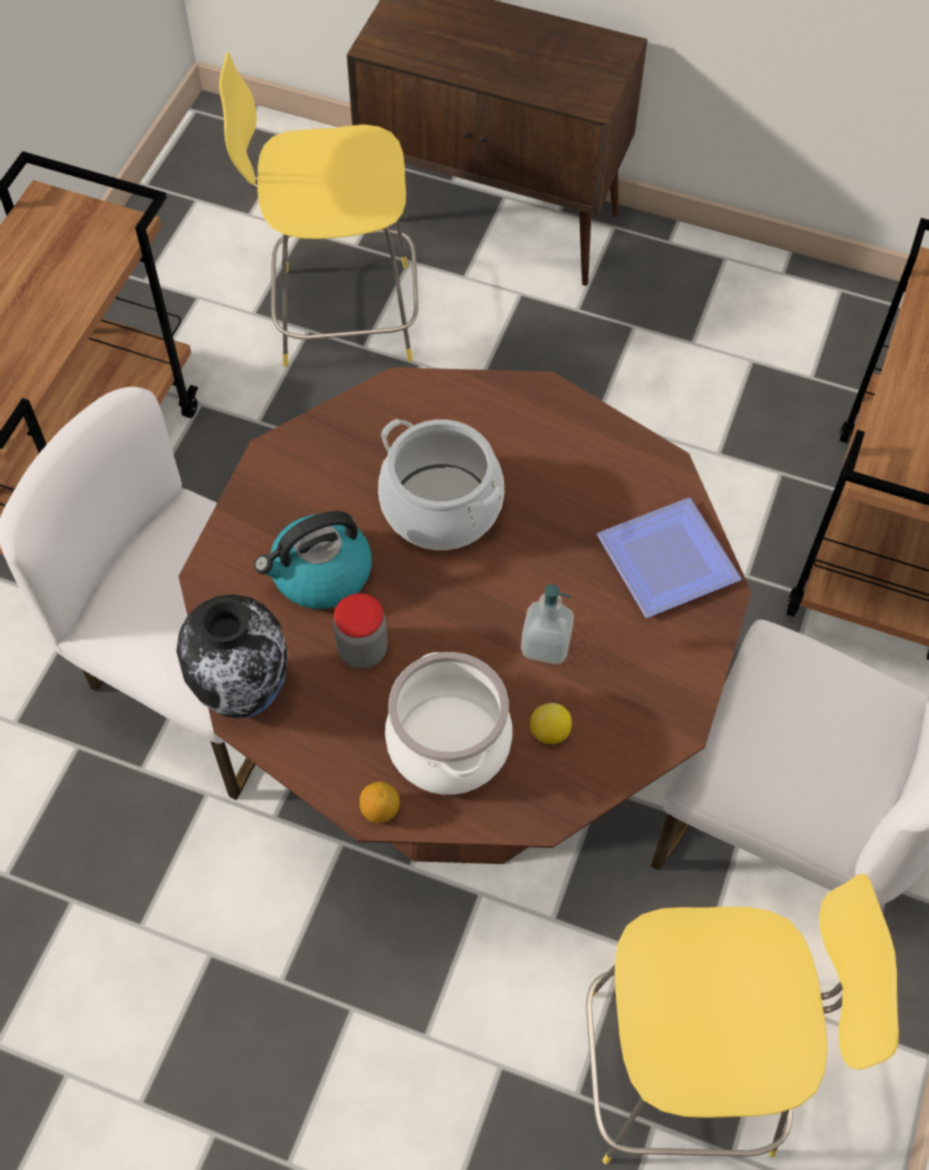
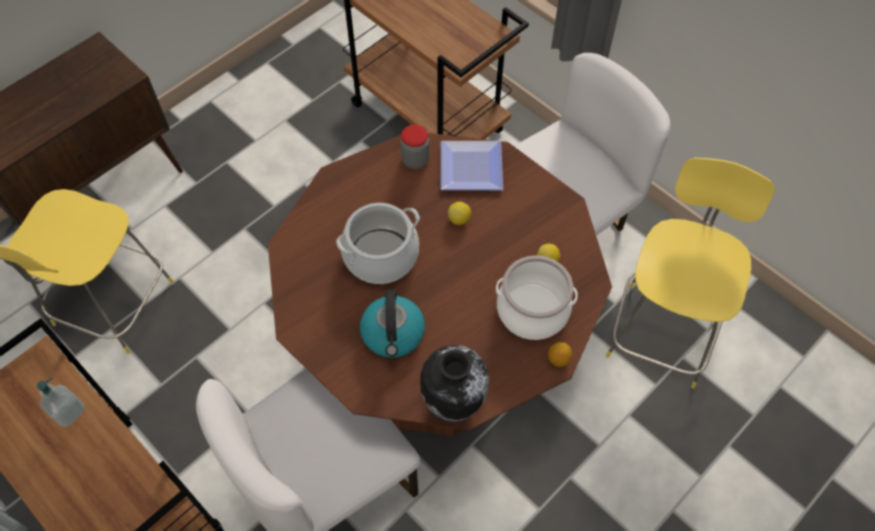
camera: 65 degrees left, 0 degrees up
(362, 650) = (454, 331): jar -> jar (415, 160)
(545, 644) = (494, 242): soap dispenser -> soap dispenser (68, 411)
(561, 581) = (459, 219): none -> lemon

